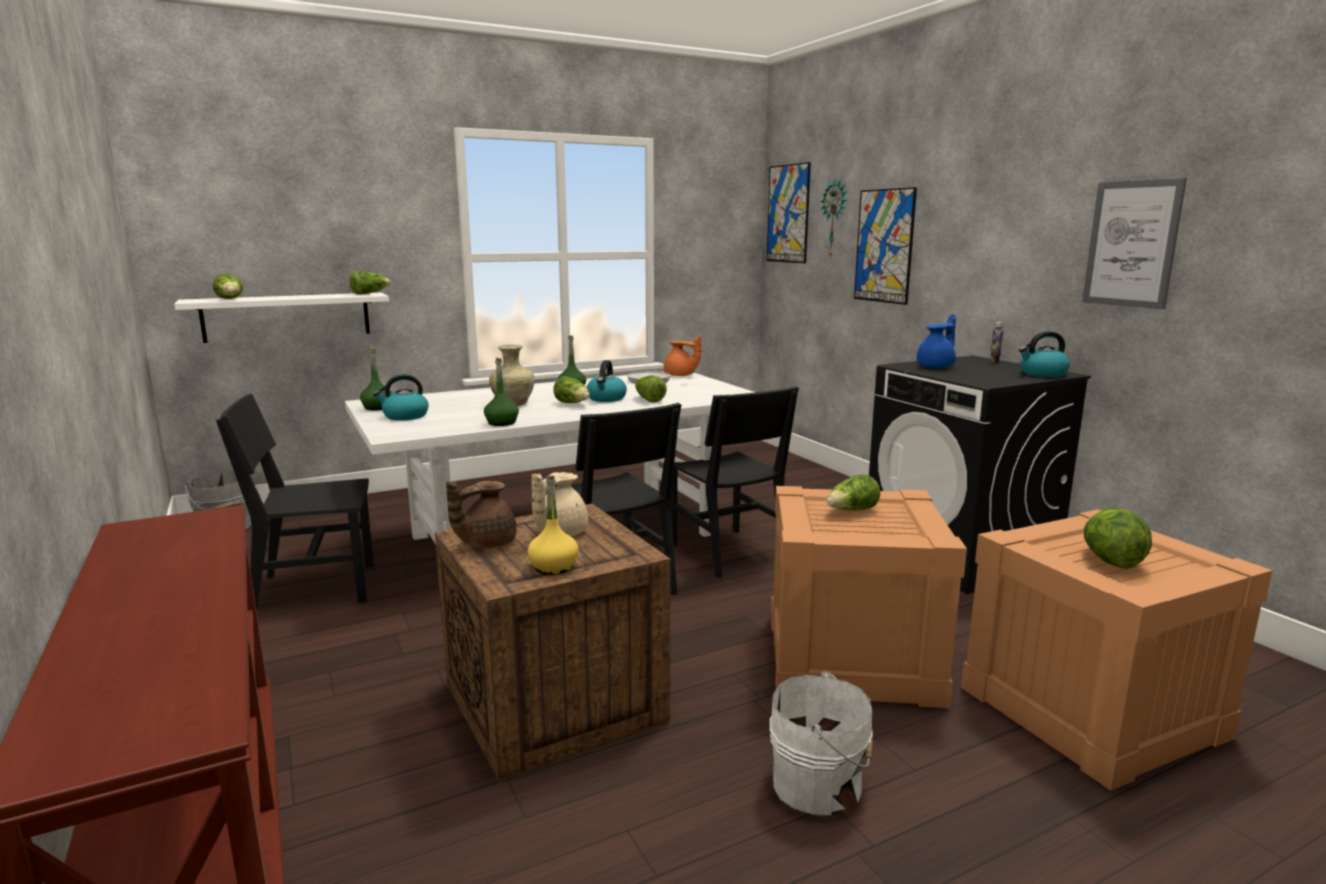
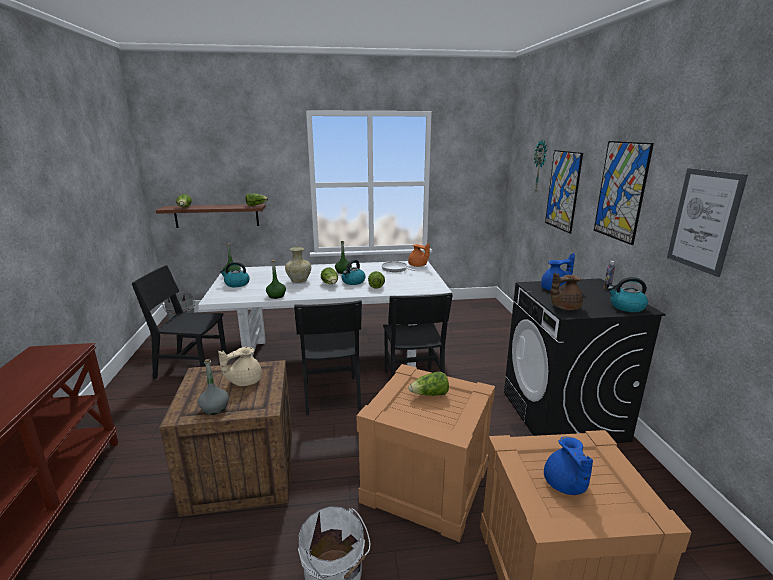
camera: 20 degrees right, 5 degrees up
(287, 317) = (216, 215): white shelf -> brown shelf
(485, 543) = (201, 382): brown teapot -> brown teapot (564, 307)
(553, 567) = (214, 408): yellow bottle -> grey bottle
(788, 214) = (519, 159): picture -> picture (621, 191)
(1110, 561) = (565, 485): lettuce -> blue teapot

